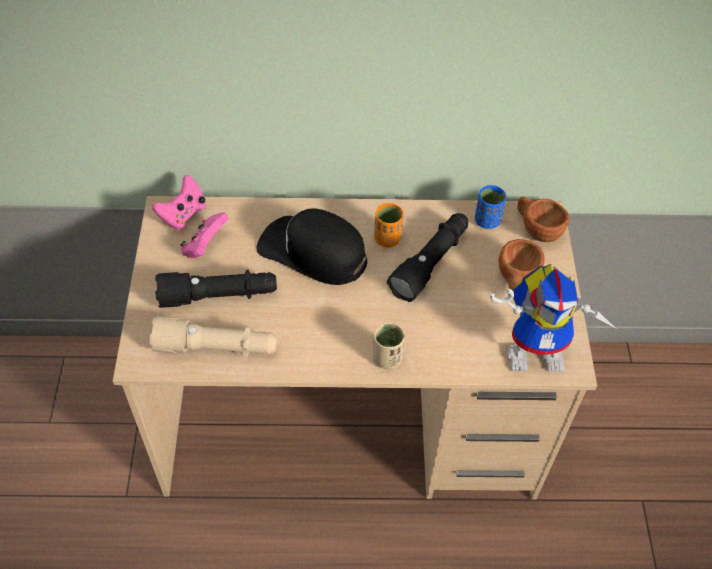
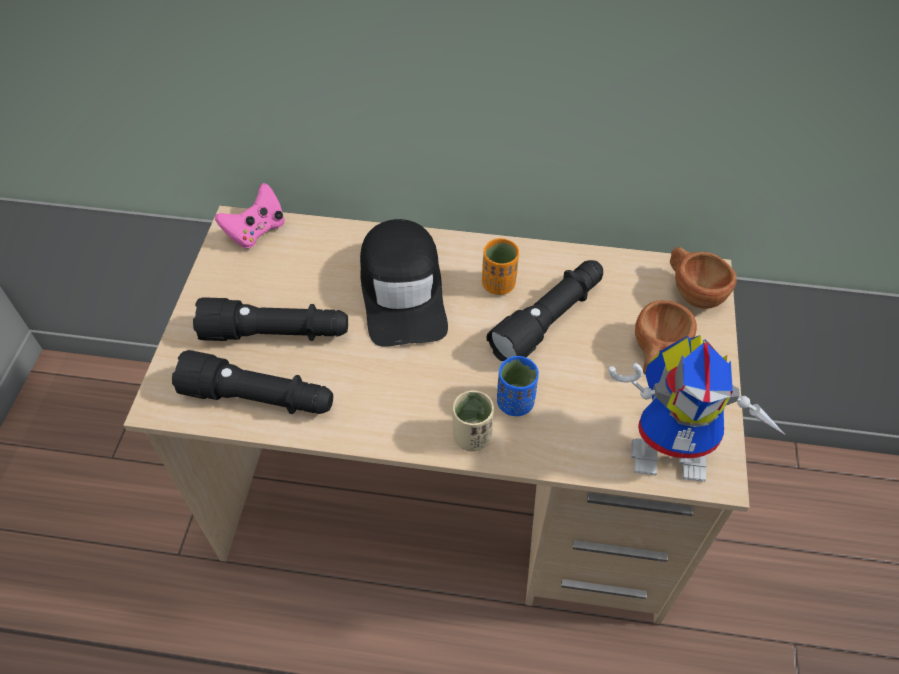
camera: 10 degrees right, 0 degrees up
(205, 246) = (273, 271): pink game controller -> none
(216, 348) = (259, 398): beige flashlight -> black flashlight
(313, 252) = (403, 291): black cap -> black cap turned 135 degrees counterclockwise
(487, 220) = (629, 274): blue cup -> blue cup (515, 402)

